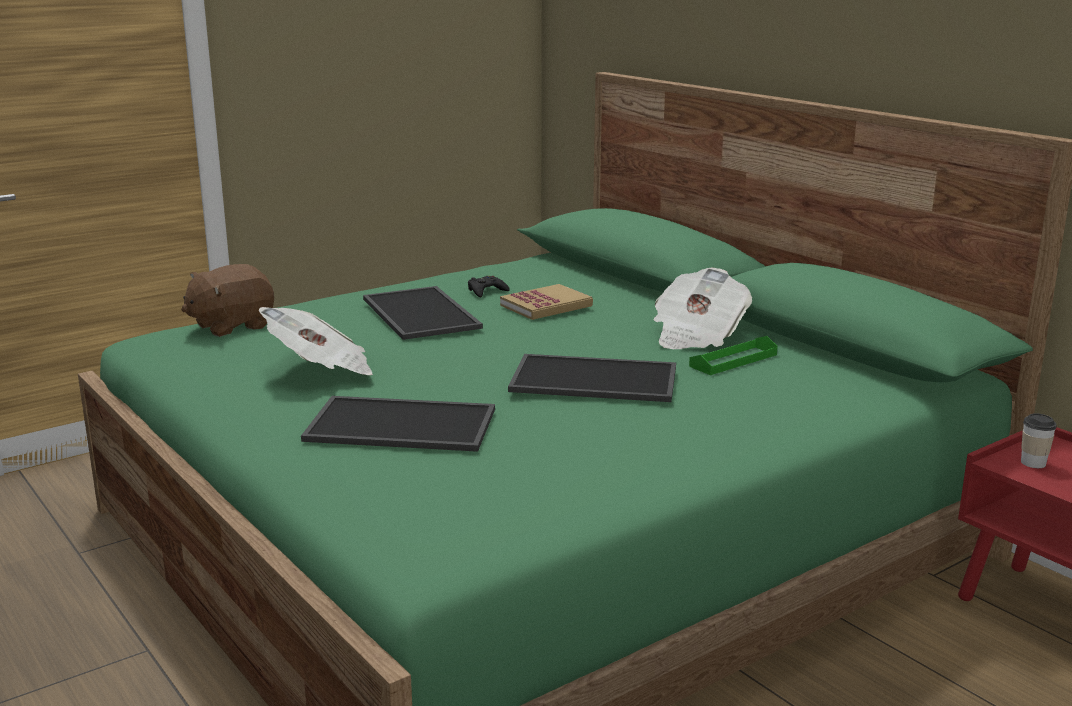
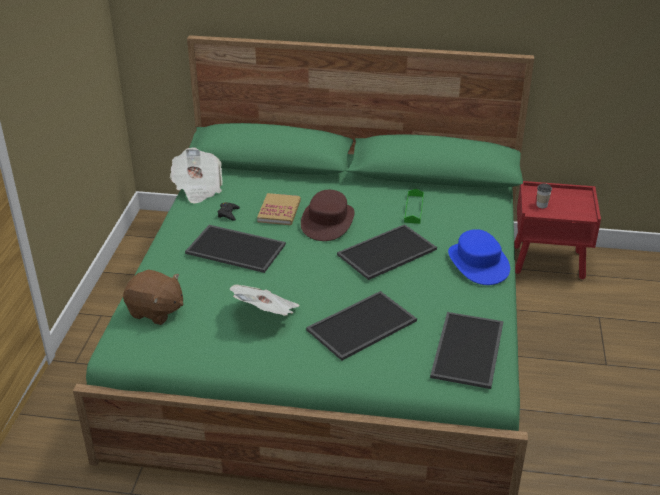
camera: 45 degrees left, 15 degrees up
(231, 326) = (155, 311): brown plush toy -> brown plush toy turned 75 degrees counterclockwise
(475, 510) = (469, 350): none -> tray
(583, 330) = (328, 221): none -> brown hat
(696, 336) = (374, 199): newspaper -> newspaper (198, 188)
(707, 439) = (477, 263): none -> blue hat

